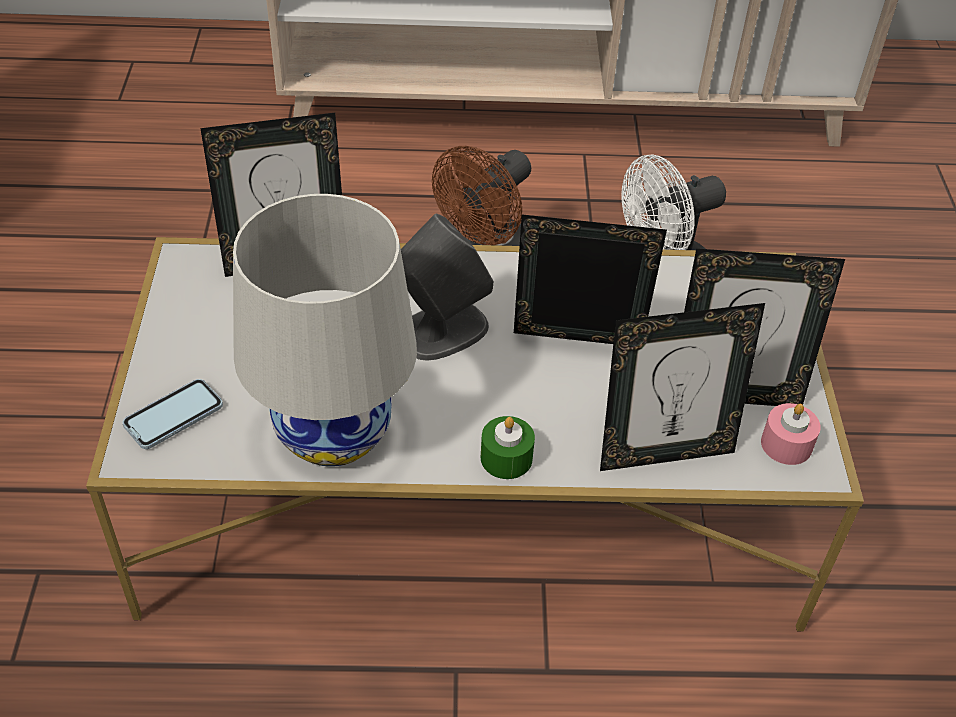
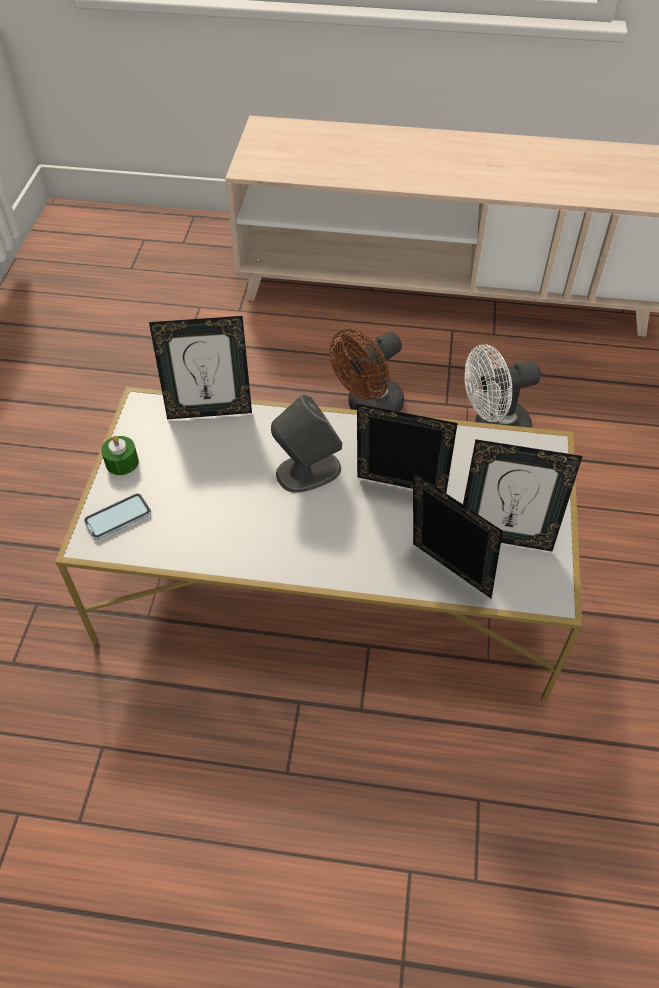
camera: 10 degrees right, 5 degrees up
(333, 432) = (221, 539): white table lamp -> none
(506, 458) = (335, 569): green candle -> green candle (122, 462)
(664, 452) = (446, 575): picture frame -> picture frame turned 135 degrees counterclockwise
(786, 444) = (535, 578): pink candle -> none

